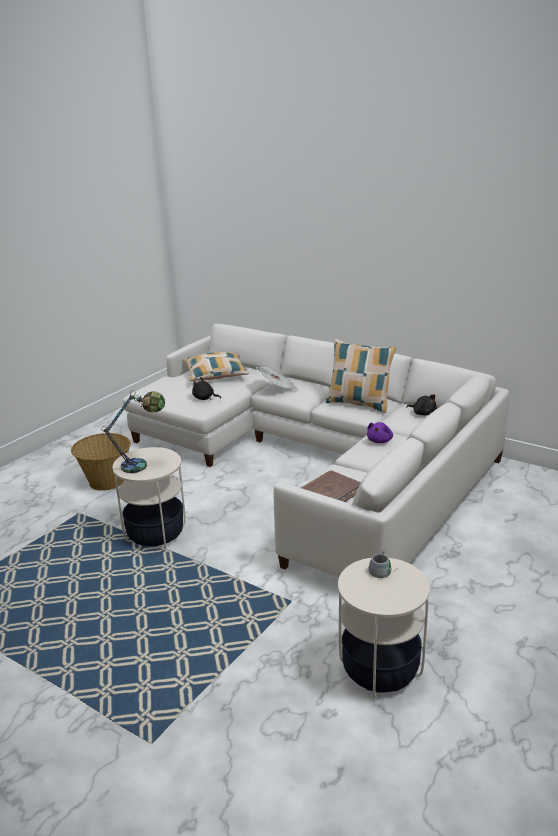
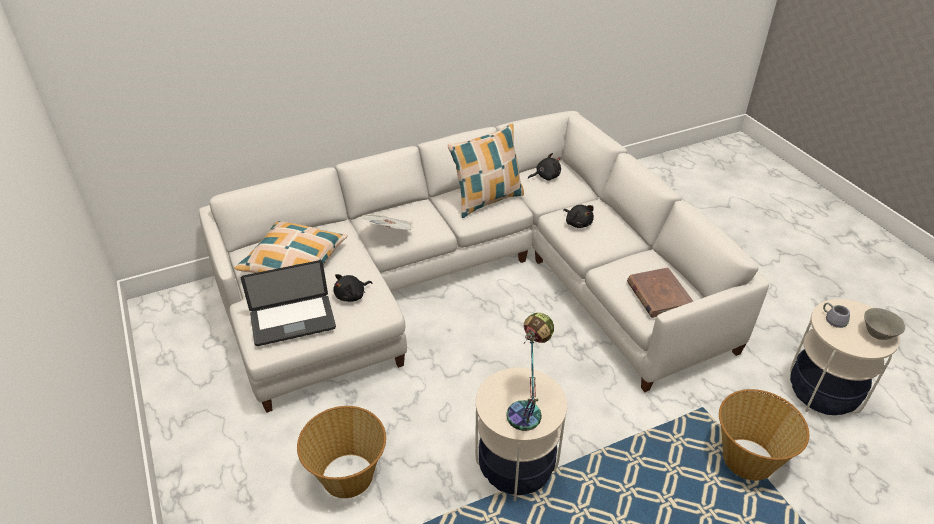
camera: 60 degrees left, 15 degrees up
(164, 391) = (293, 321): none -> laptop
(253, 640) = (748, 458): none -> basket
(380, 441) = (578, 223): purple plush toy -> black plush toy
(386, 599) = (878, 334): none -> grey bowl

